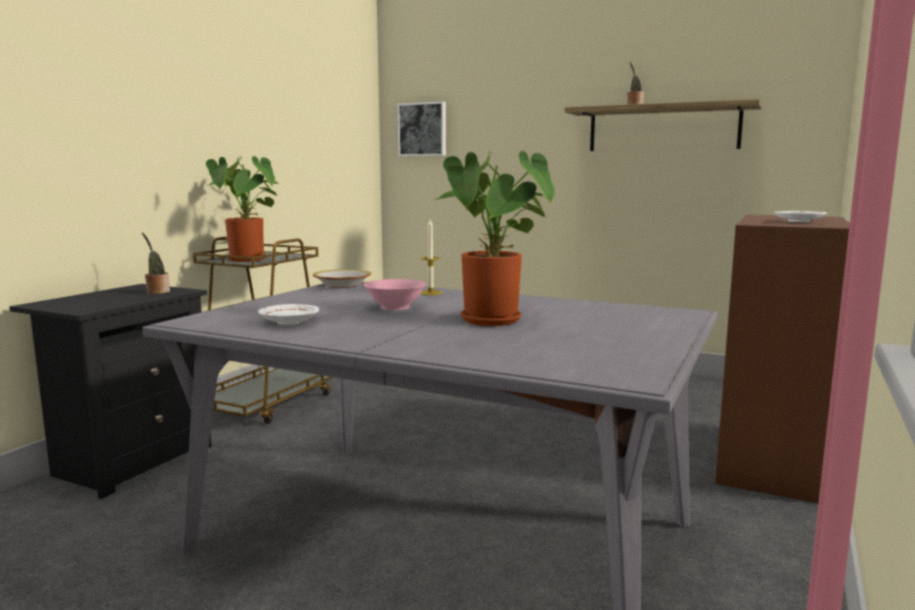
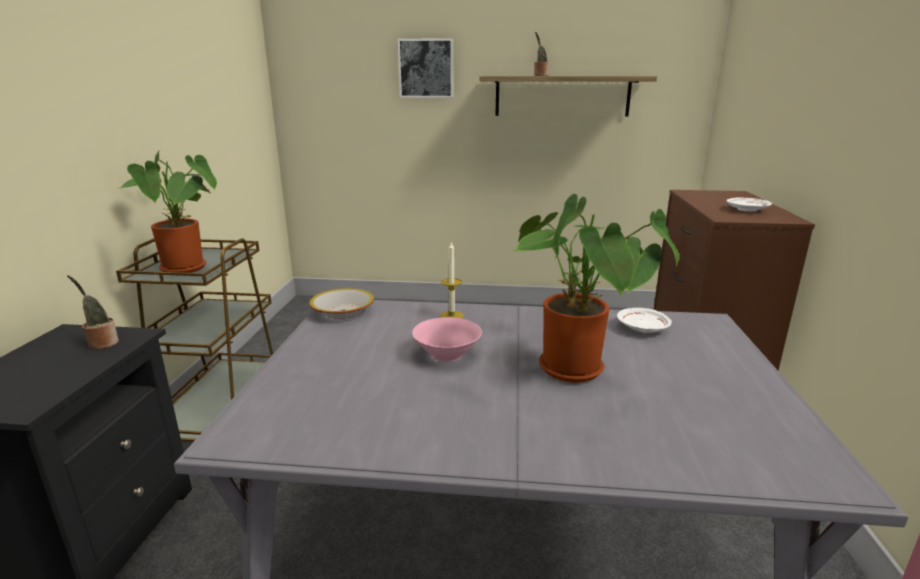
camera: 20 degrees left, 10 degrees up
(289, 322) = (364, 415): white plate -> white plate (642, 328)
(423, 129) = (321, 89): picture -> picture (426, 68)

